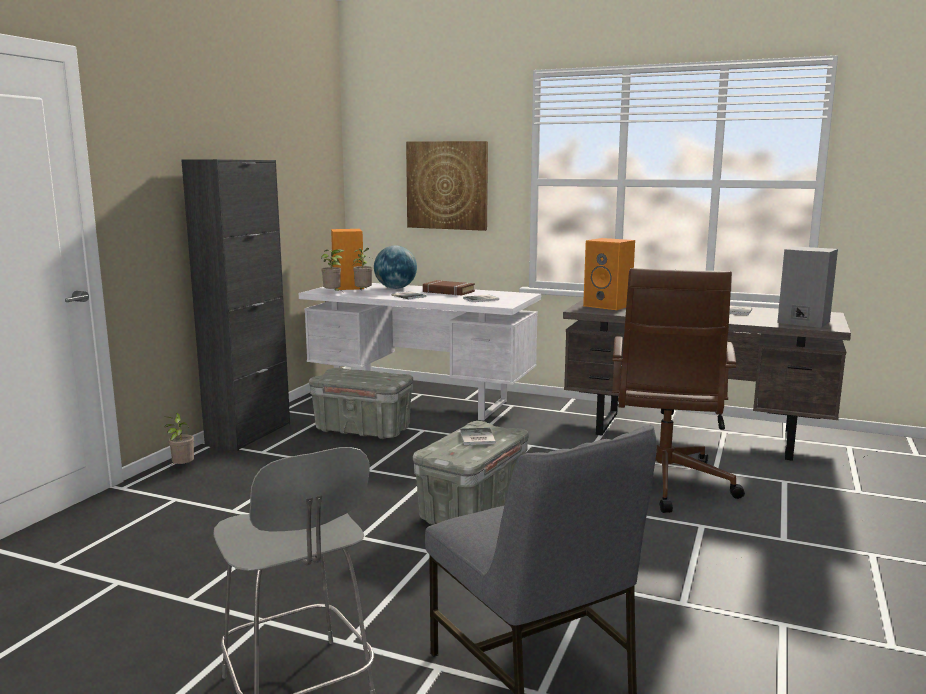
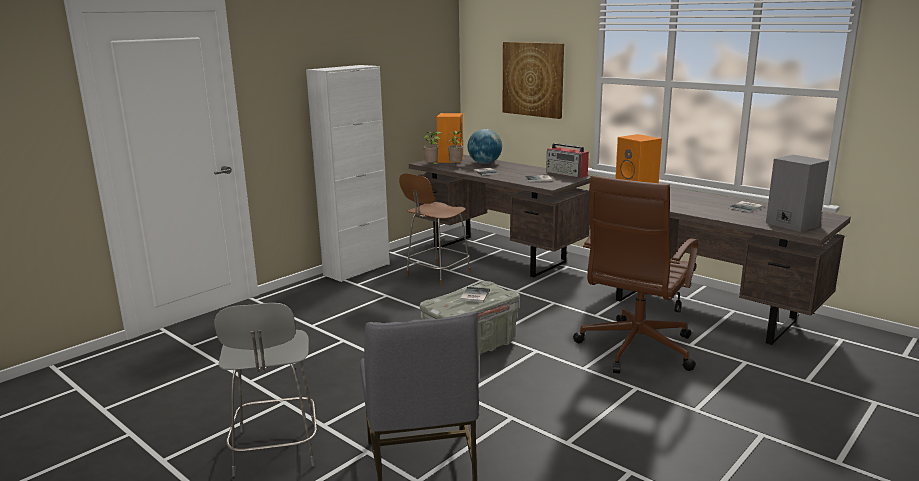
camera: 20 degrees right, 5 degrees up
(182, 468) = (299, 290): potted plant -> none
(249, 434) = (357, 269): black cabinet -> white cabinet
(362, 430) = (436, 275): grey storage box -> brown chair
(422, 401) = (499, 255): white desk -> brown desk
(448, 292) = (521, 169): brown book -> none
(506, 293) = (567, 174): none -> radio

